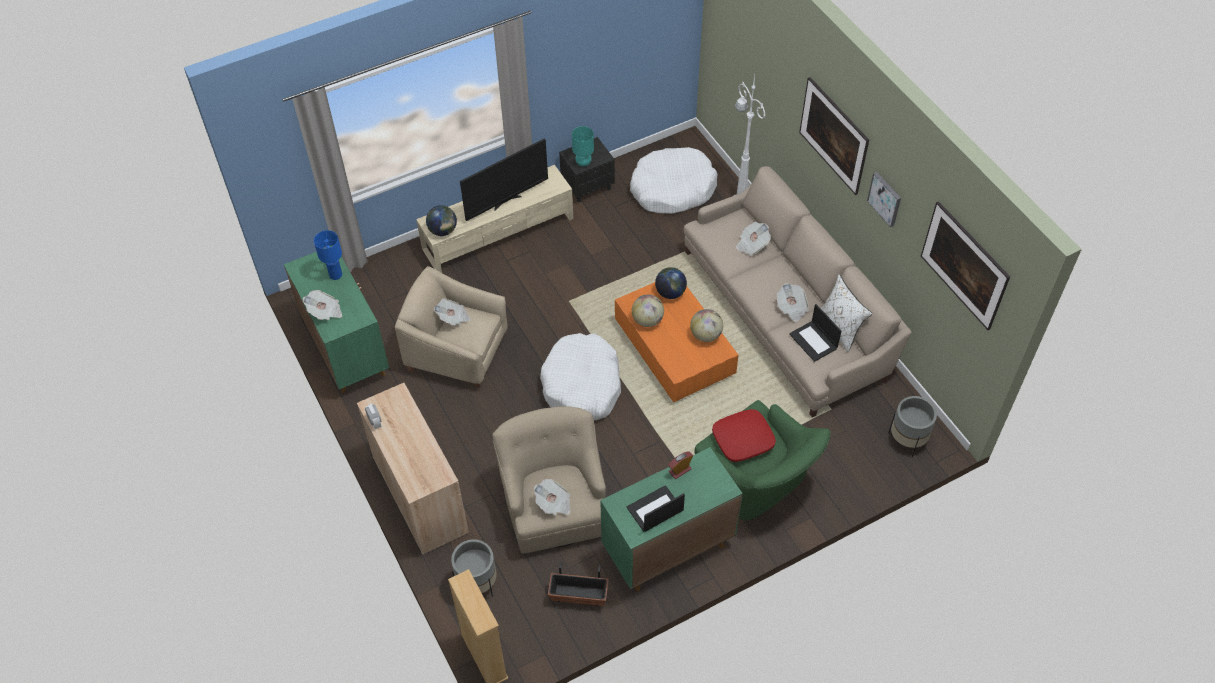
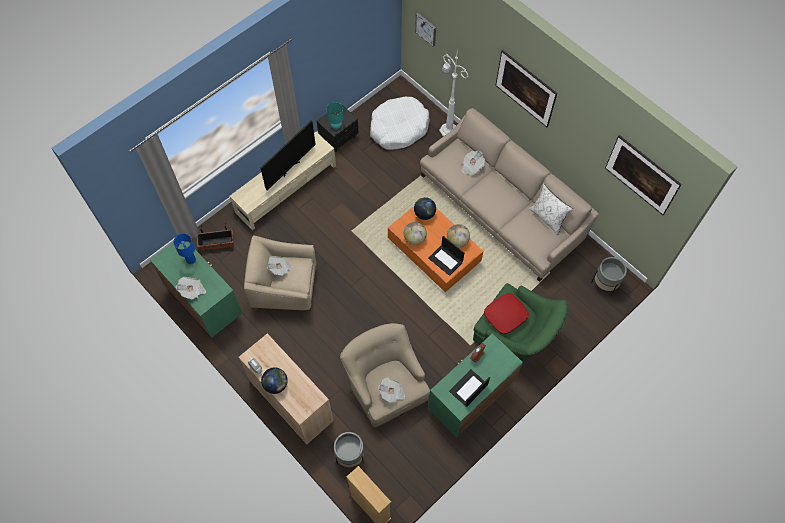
camera: 15 degrees left, 10 degrees up
(443, 231) = (251, 201): globe -> globe (276, 384)
(579, 595) = (420, 447): planter -> planter (217, 243)
(582, 385) = (379, 293): white dog bed -> none
(791, 308) = (511, 209): newspaper -> none
(814, 341) = (533, 231): laptop -> laptop (446, 260)
(885, 198) = (572, 130): picture -> picture (426, 29)

